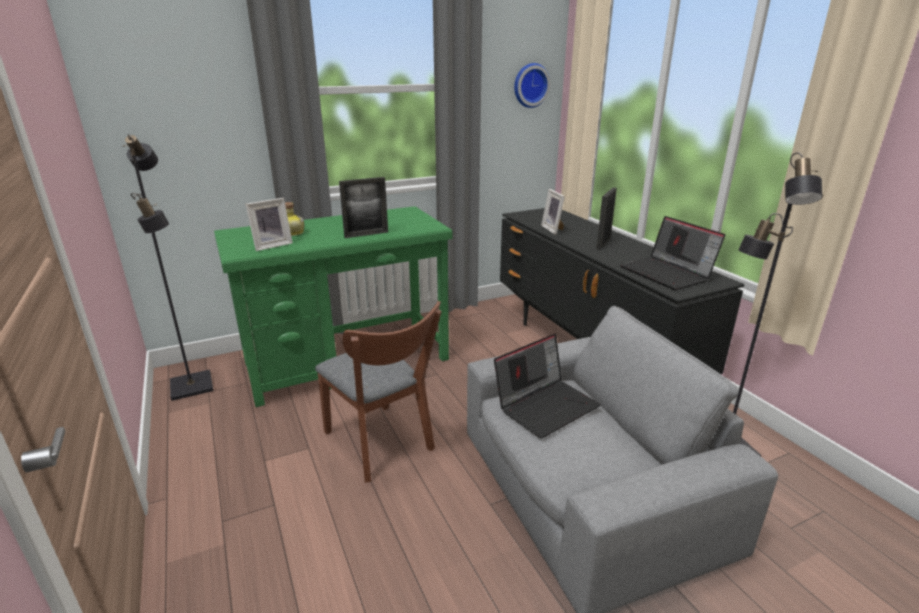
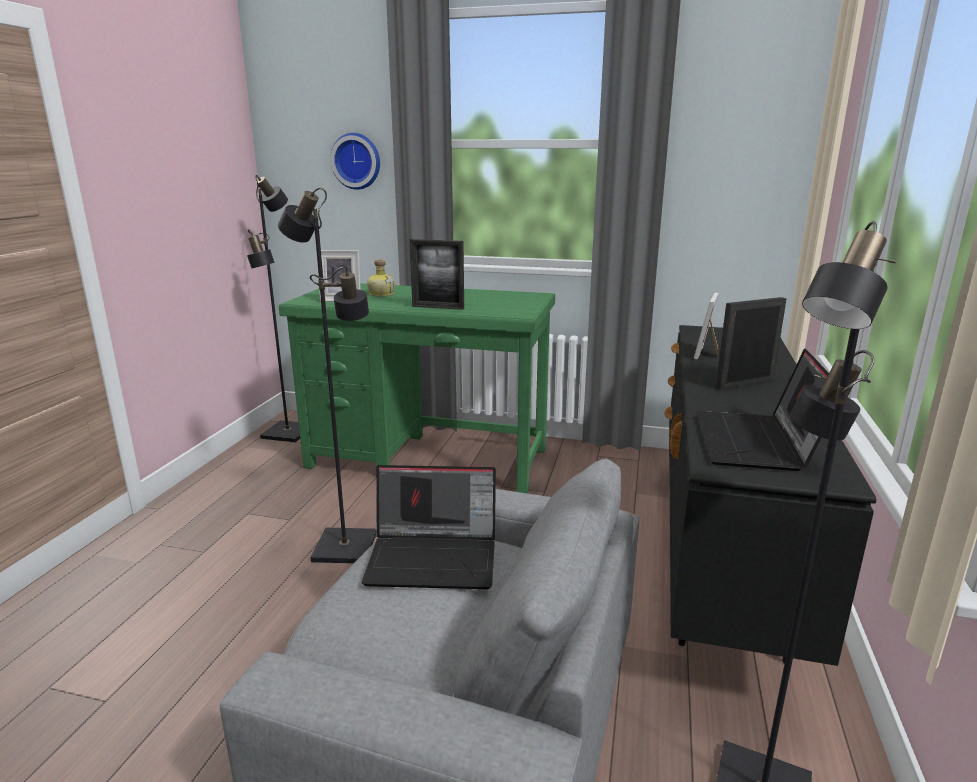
camera: 40 degrees right, 5 degrees down
(382, 445) = (345, 547): brown chair -> black floor lamp
(530, 85) = (768, 144): wall clock -> wall clock (357, 161)

